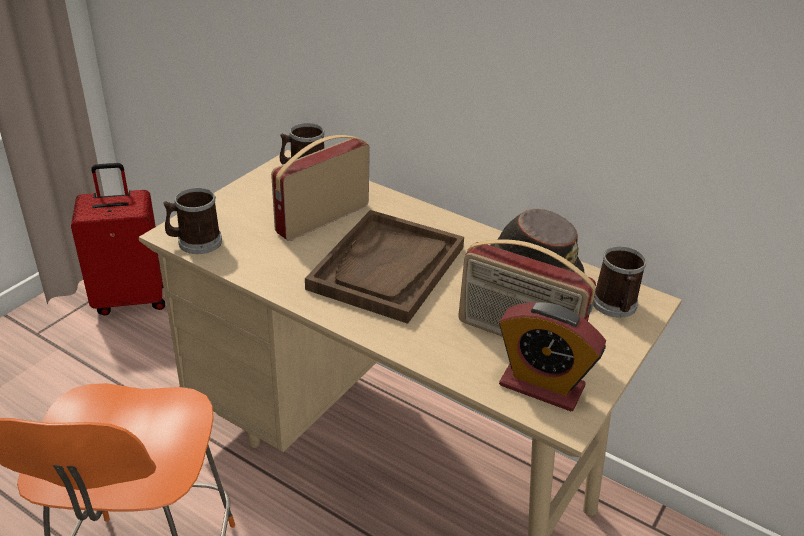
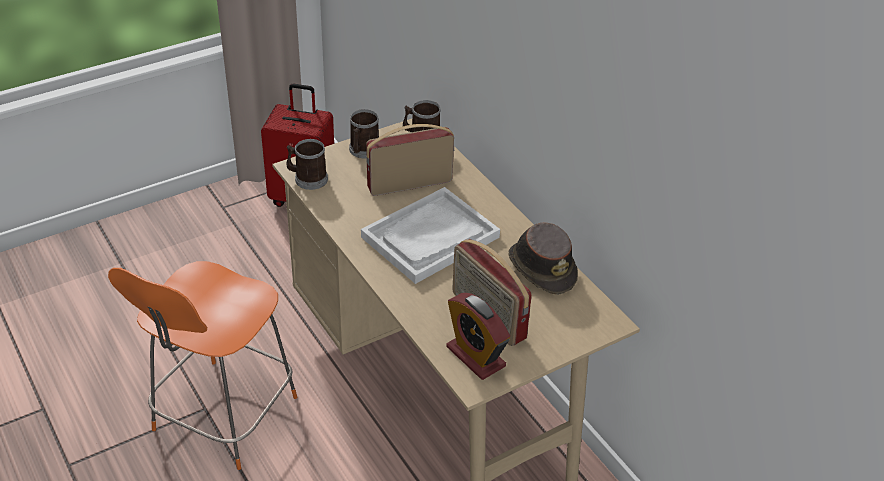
camera: 25 degrees right, 5 degrees up
(387, 268) = (430, 237): brown tray -> white tray
(615, 306) = (580, 318): mug -> mug (363, 151)

